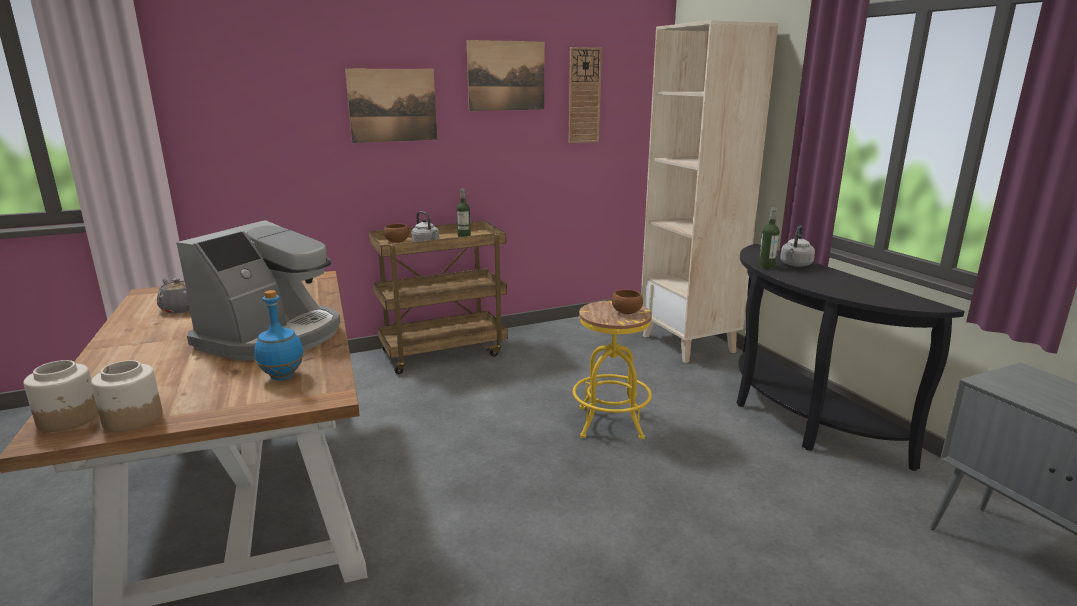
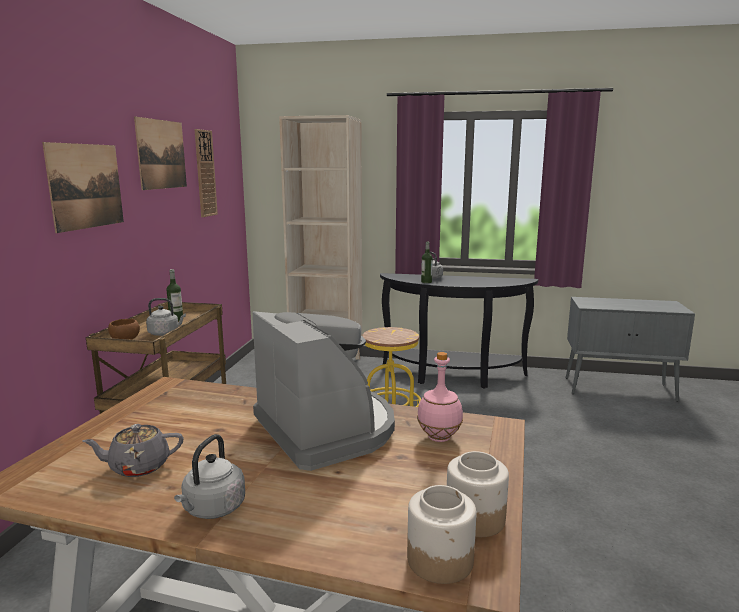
camera: 55 degrees left, 5 degrees down
(129, 340) = (212, 509): none -> grey kettle
(282, 376) = (438, 438): blue bottle -> pink bottle
(626, 313) = (397, 333): brown bowl -> none

